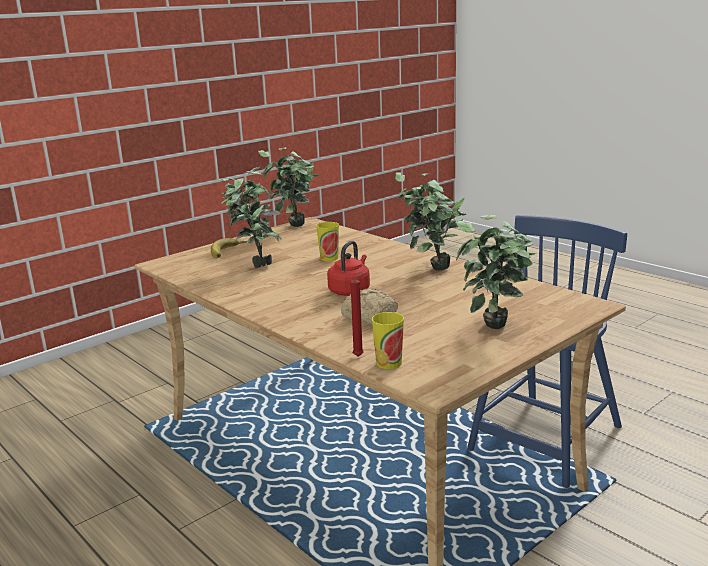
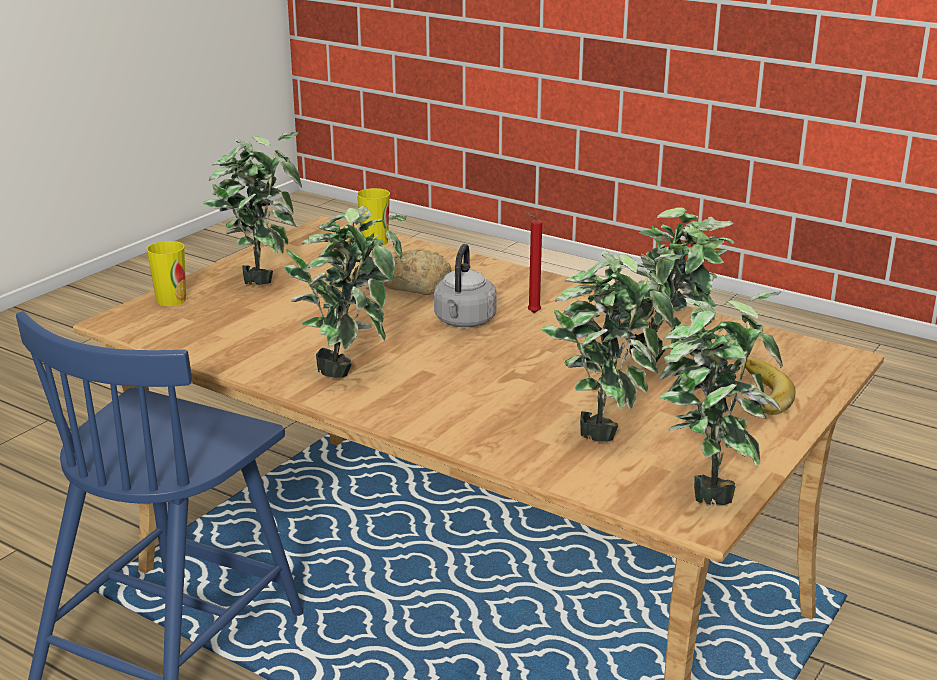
camera: 165 degrees right, 5 degrees up
(315, 244) = (604, 428): none -> potted plant
(329, 258) = (545, 388): cup -> cup (171, 300)
(350, 291) = (464, 322): red kettle -> grey kettle
(360, 356) = (407, 245): red candle -> red candle (531, 313)

